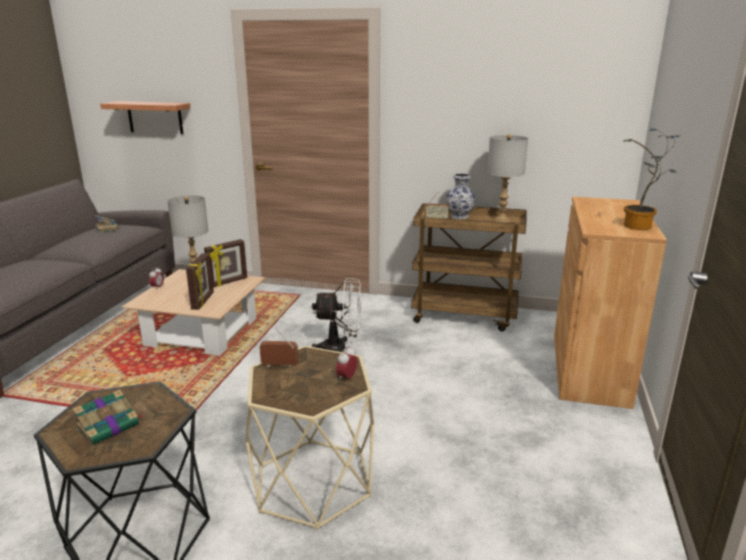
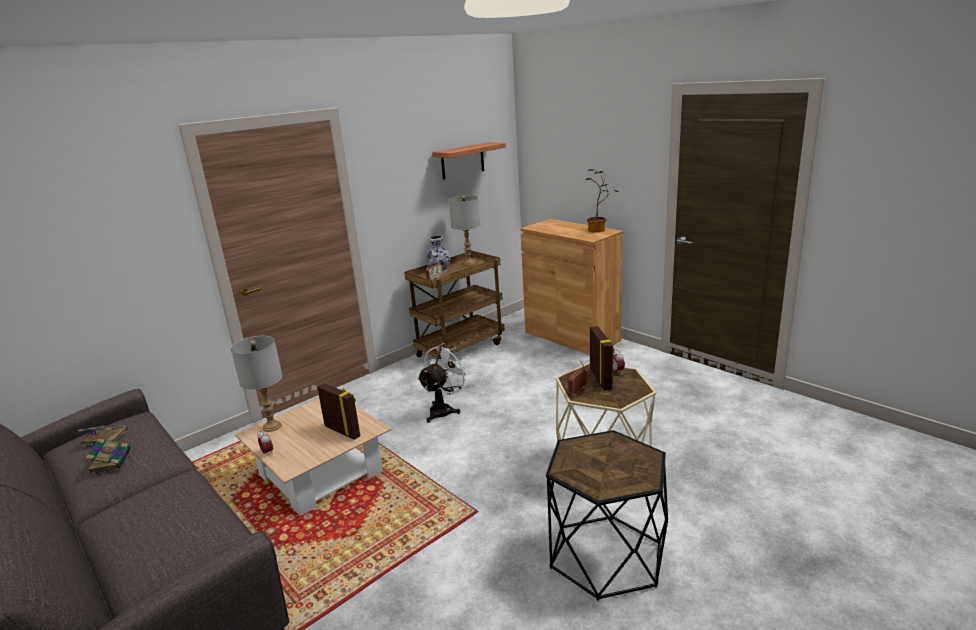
camera: 55 degrees left, 0 degrees up
(109, 426) = (612, 466): book -> book (110, 461)
(155, 117) = (81, 277): shelf -> shelf (462, 161)
(228, 282) = (317, 411): picture frame -> picture frame (601, 379)

